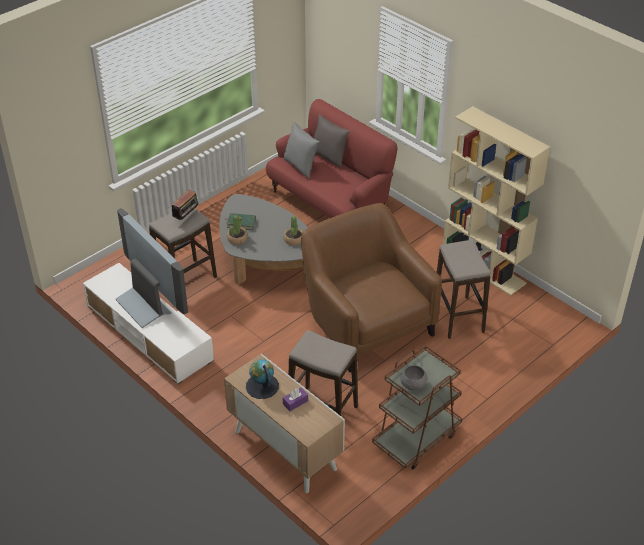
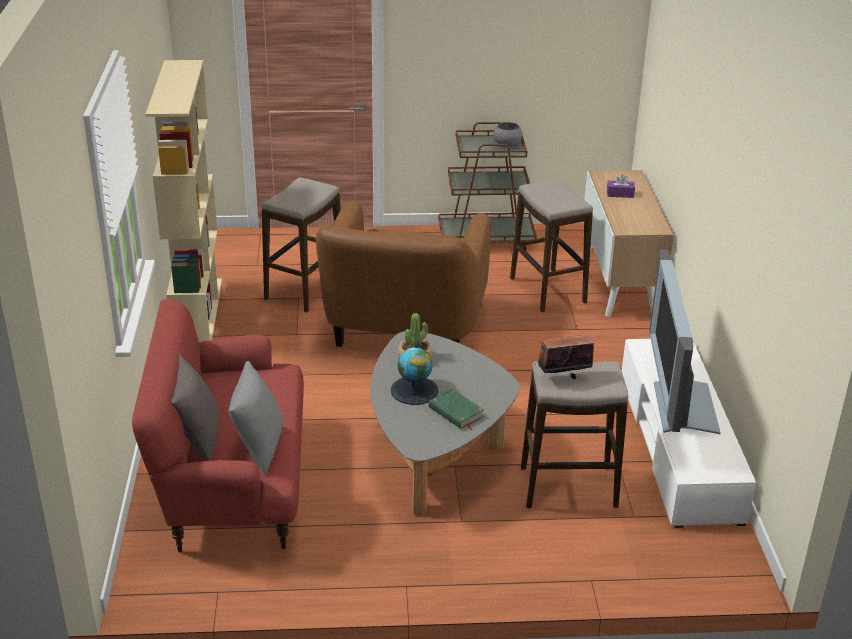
camera: 140 degrees left, 10 degrees down
(237, 239) = (486, 395): potted plant -> none
(262, 386) = (640, 214): globe -> globe (414, 390)

